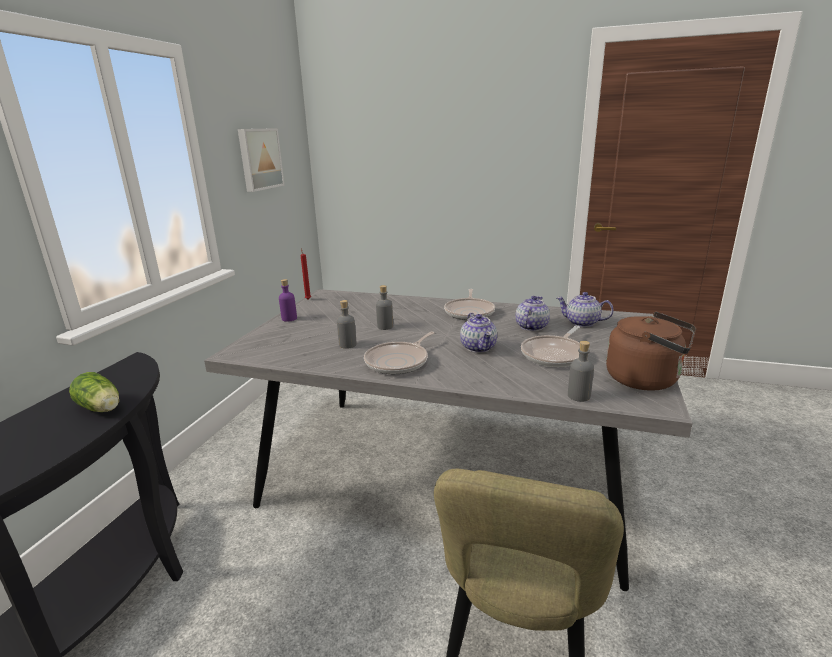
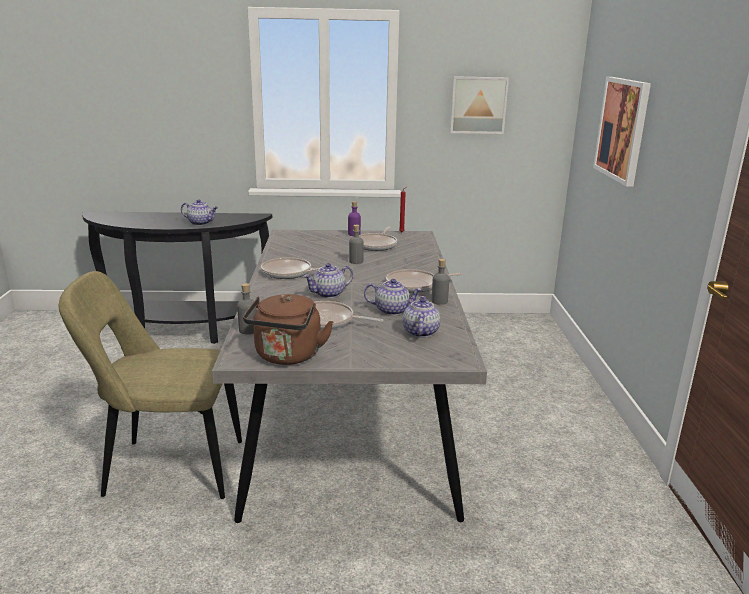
camera: 70 degrees right, 0 degrees up
(101, 408) = (201, 223): lettuce -> teapot
(338, 313) = (376, 245): none -> frying pan
(347, 345) = (312, 256): grey bottle -> grey bottle (439, 301)
(416, 157) = (622, 129): none -> picture

